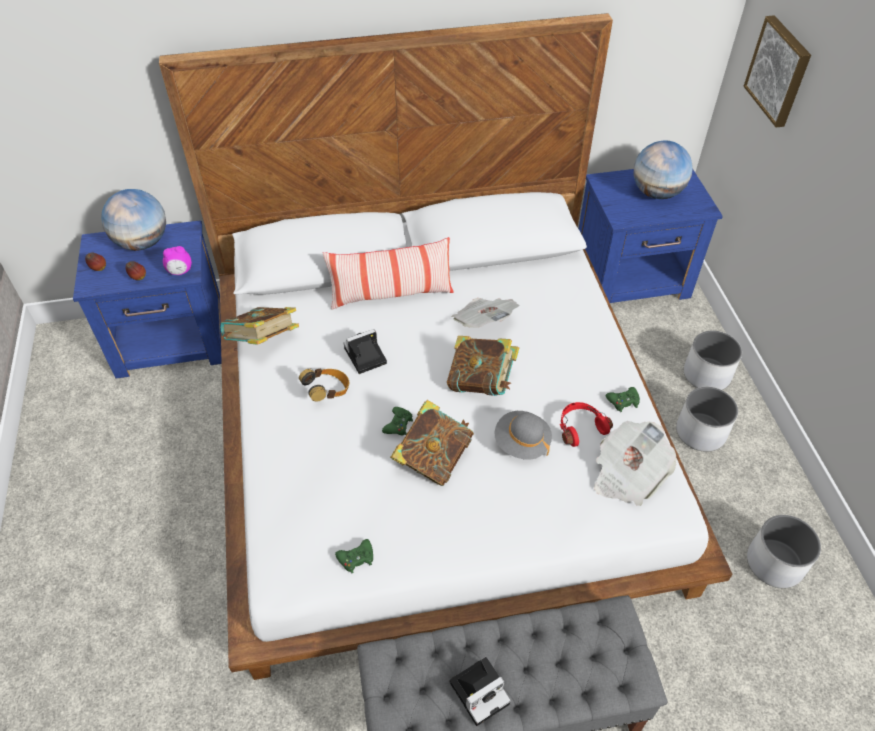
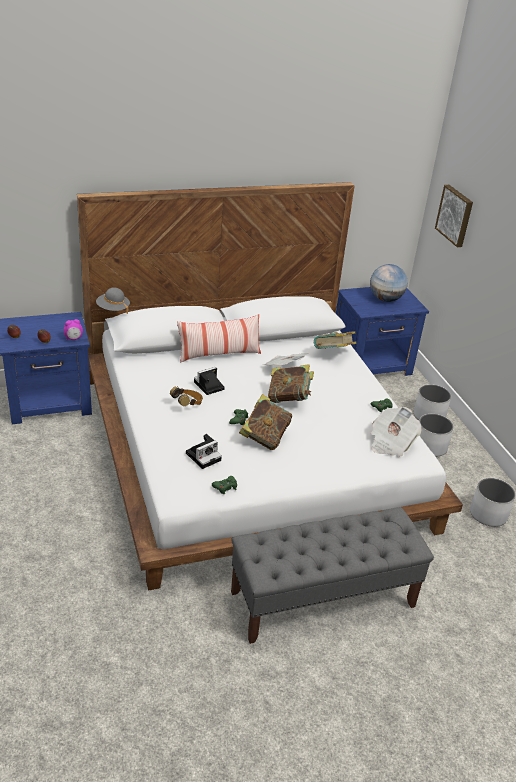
camera: 10 degrees left, 15 degrees down
(143, 242) = (42, 323): globe -> none
(263, 342) = (136, 380): book -> book (333, 354)
(480, 691) = (317, 553): camera -> camera (204, 456)
(521, 443) = (321, 428): grey hat -> grey hat (113, 309)
(580, 427) = (357, 420): red headphones -> none

